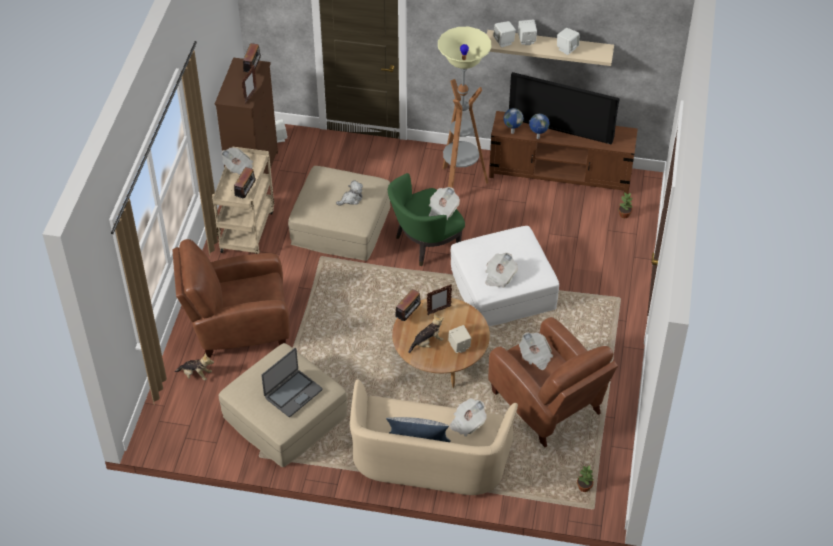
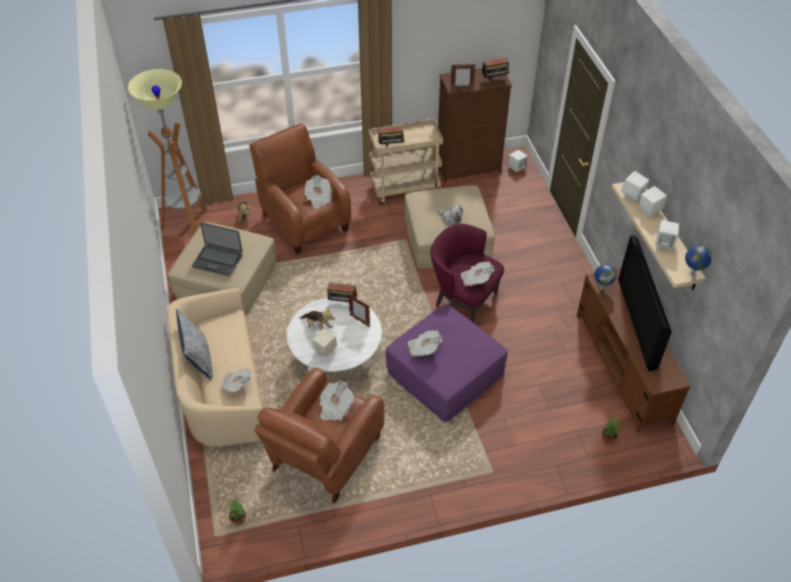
camera: 65 degrees right, 0 degrees up
(239, 168) = (416, 132): newspaper -> newspaper (318, 198)
(424, 244) = (463, 299): green armchair -> purple armchair
(440, 360) = (336, 357): brown coffee table -> white coffee table
(460, 183) = (553, 297): floor lamp -> floor lamp (188, 224)
(502, 289) = (445, 372): white ottoman -> purple ottoman
(537, 138) = (609, 309): globe -> globe (691, 274)

